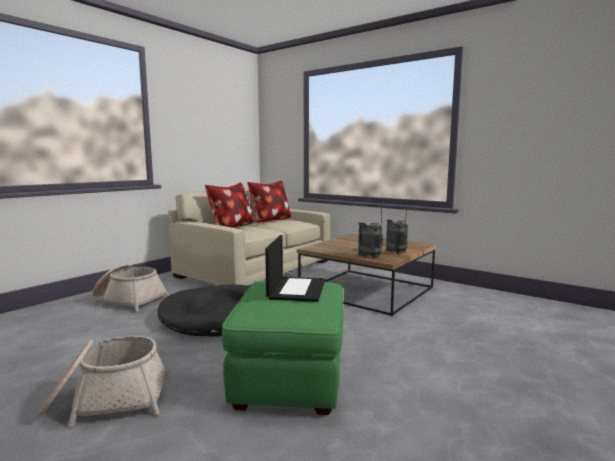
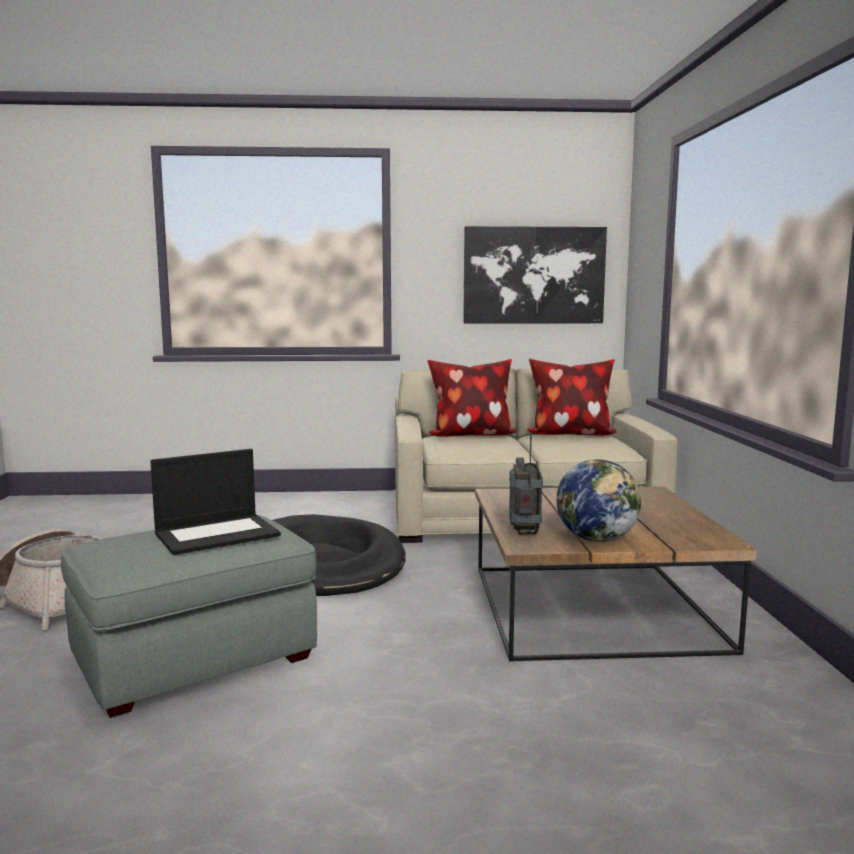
camera: 50 degrees right, 0 degrees up
(129, 300) = (291, 513): basket -> none
(222, 136) = (533, 275): none -> picture
(290, 374) = (197, 659): green ottoman -> grey ottoman
(396, 253) = (597, 539): radio -> globe

